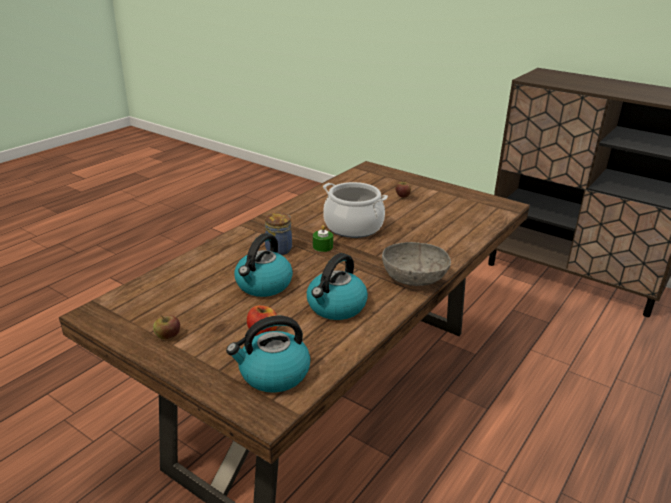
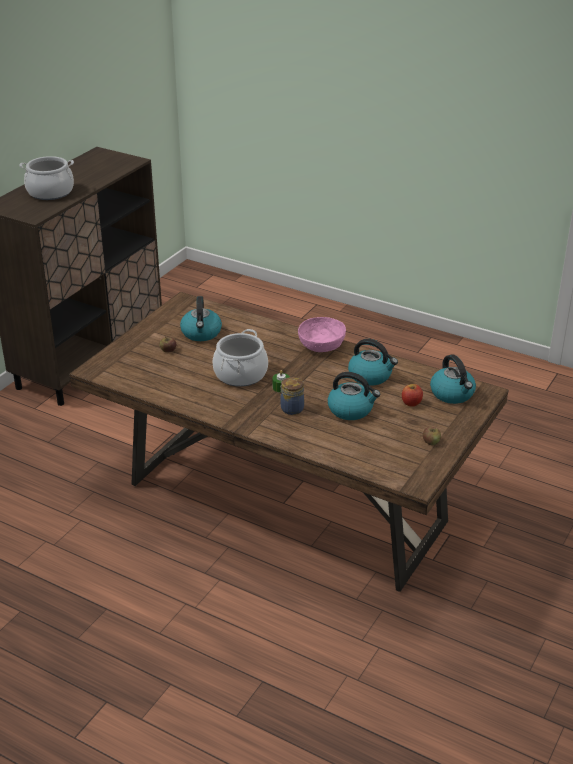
camera: 95 degrees left, 5 degrees up
(414, 278) = (321, 345): grey bowl -> pink bowl
(438, 211) = (201, 333): none -> kettle
(587, 83) = (50, 192): none -> cooking pot

